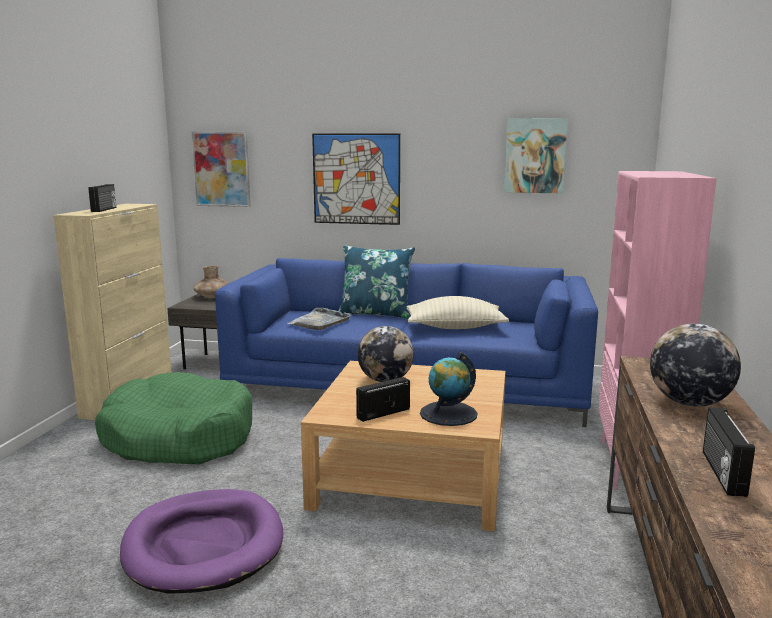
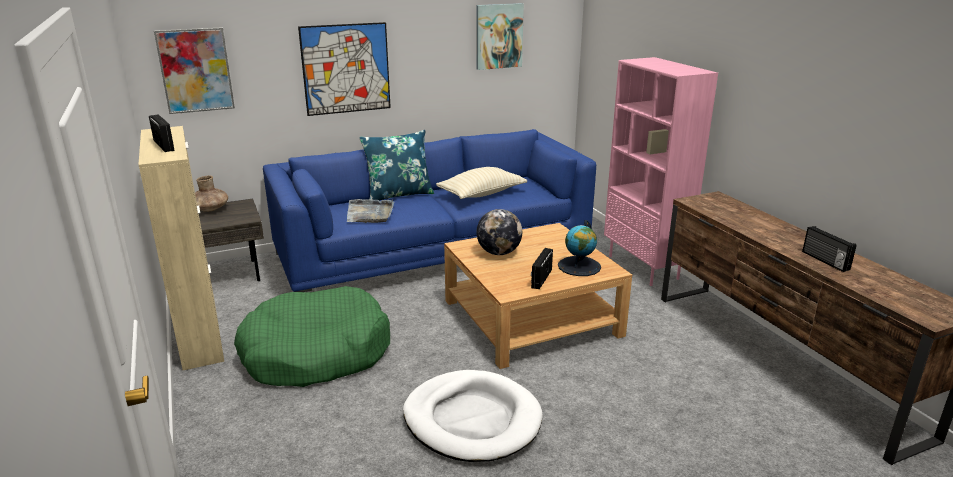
camera: 35 degrees left, 10 degrees up
(204, 545) = (472, 420): purple dog bed -> white dog bed
(689, 403) = (754, 223): globe -> none

